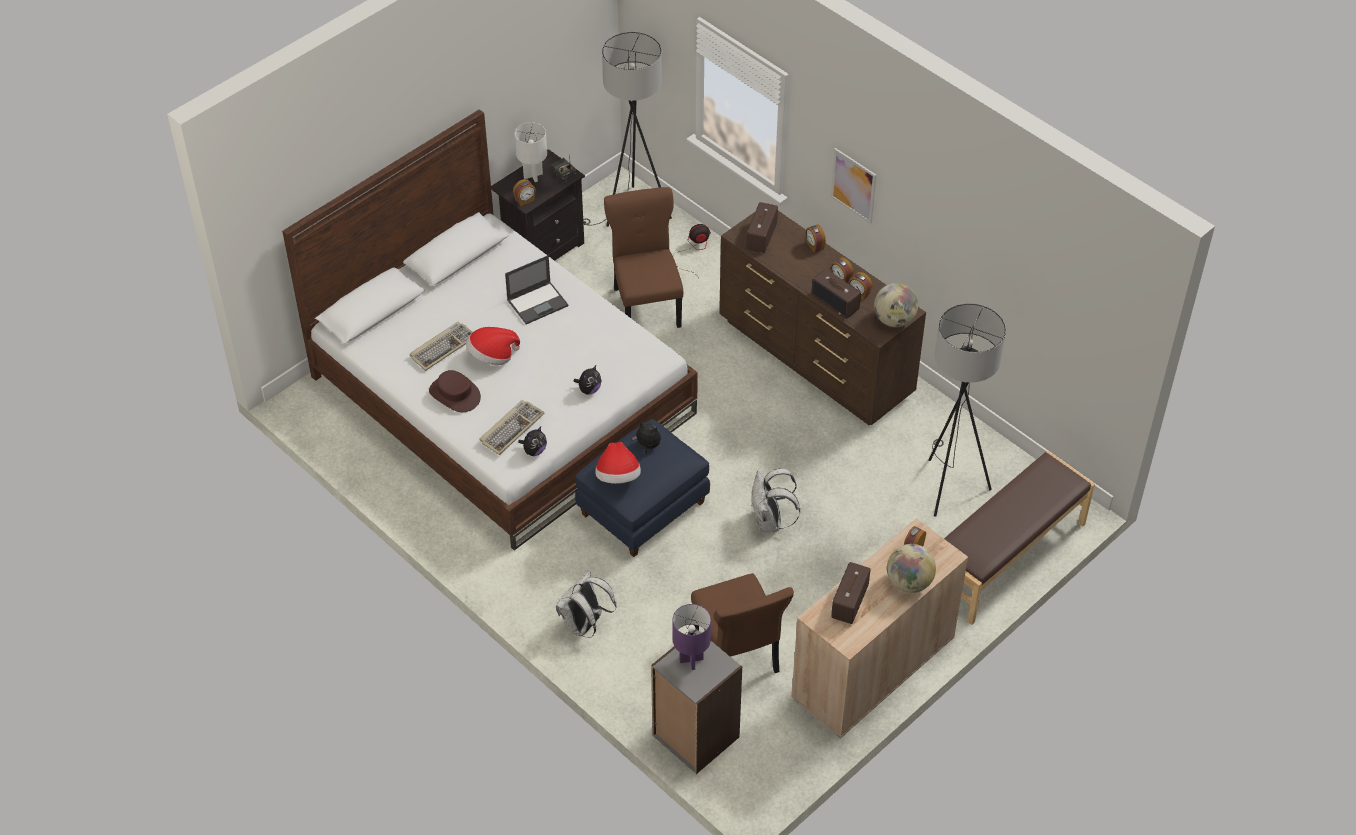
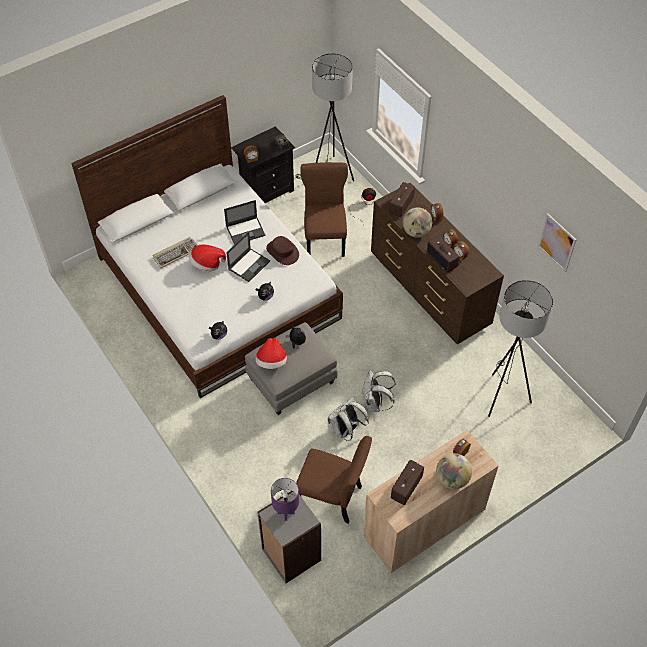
camera: 10 degrees right, 5 degrees up
(455, 394) = (176, 287): brown hat -> brown hat (283, 252)
(511, 428) = (207, 317): keyboard -> none
(533, 176) = (261, 143): white table lamp -> none
(554, 349) = (249, 265): none -> laptop
(584, 625) = (234, 460): white backpack -> white backpack (346, 430)
(642, 507) = (291, 380): blue ottoman -> grey ottoman
(737, 654) = (332, 498): brown chair -> brown chair turned 60 degrees counterclockwise
(853, 185) = (466, 180): picture -> picture (557, 242)
(894, 320) = (480, 278): globe -> globe (416, 232)
(1007, 557) = (533, 454): brown bench -> none

